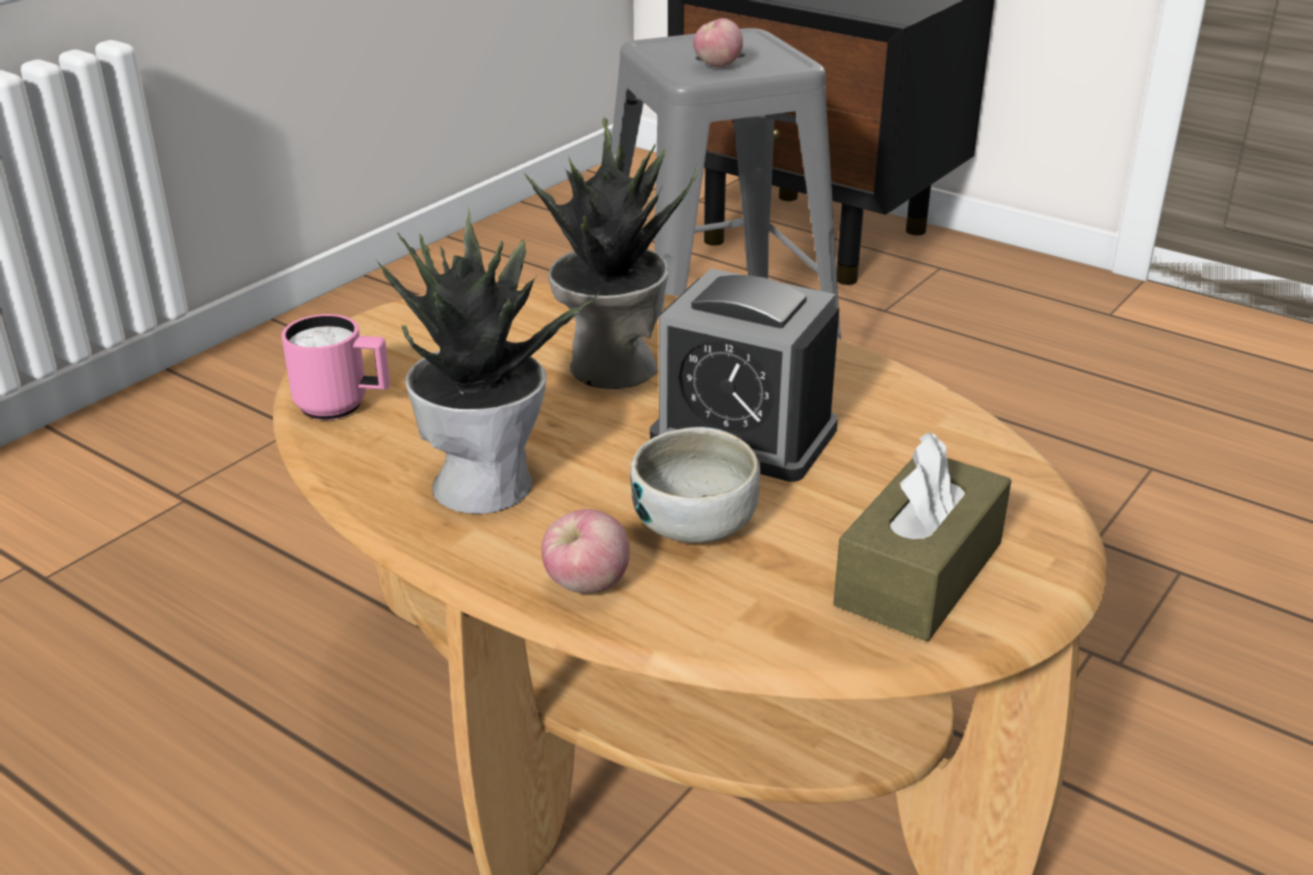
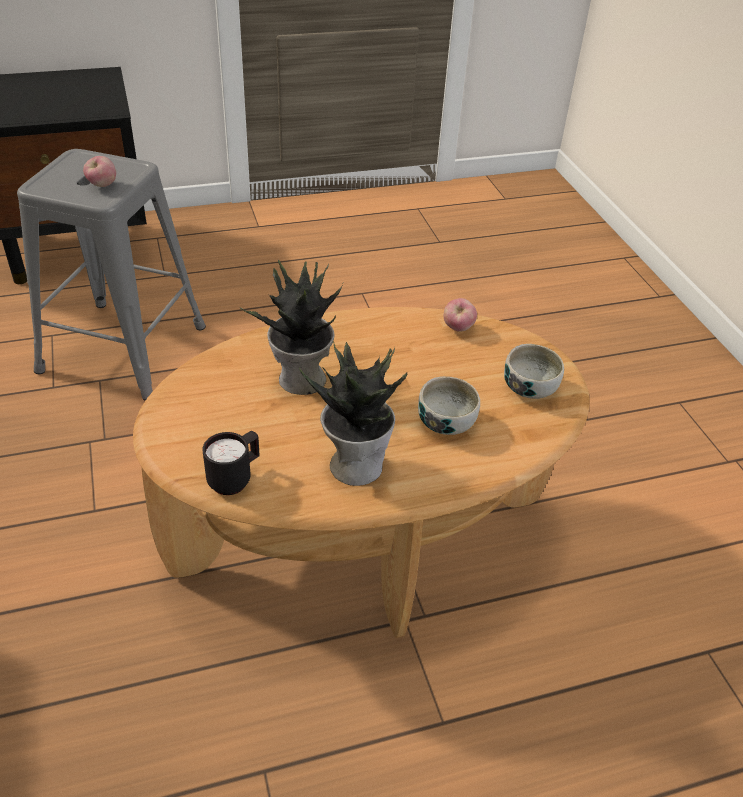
camera: 55 degrees left, 10 degrees up
(343, 407) = (235, 479): pink mug -> black mug
(586, 586) = (459, 472): apple -> apple (458, 328)
(743, 435) = (398, 375): alarm clock -> none
(919, 574) = (529, 387): brown tissue box -> bowl

